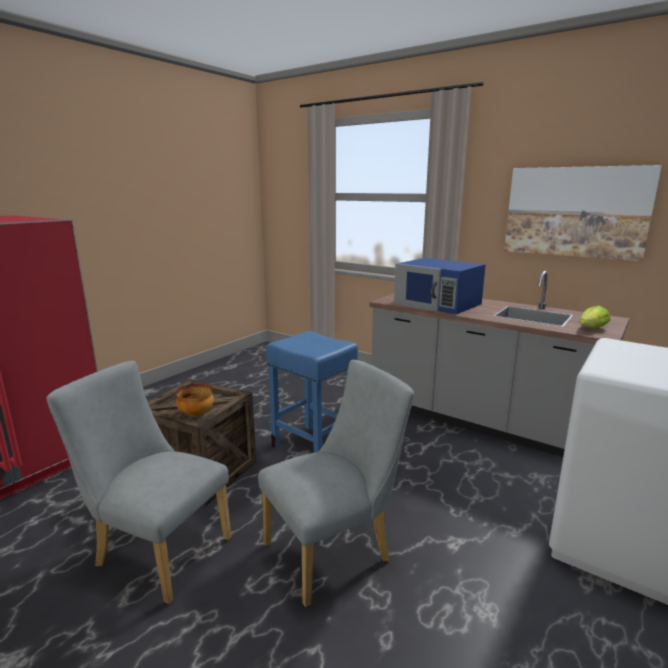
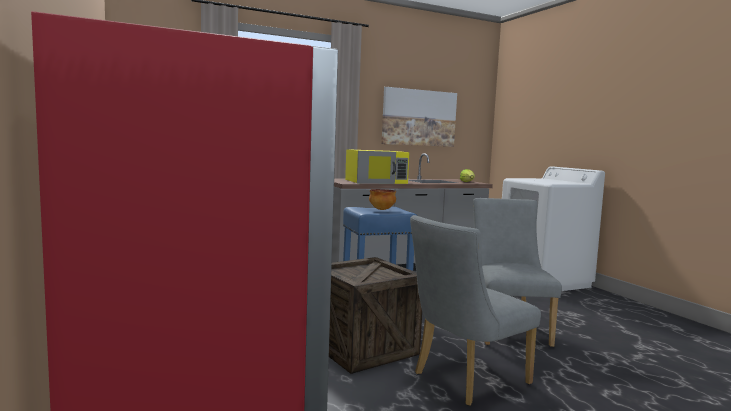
camera: 60 degrees left, 10 degrees down
(197, 414) = (390, 275): bowl -> bowl (382, 209)
(438, 303) = (376, 181): blue microwave -> yellow microwave

